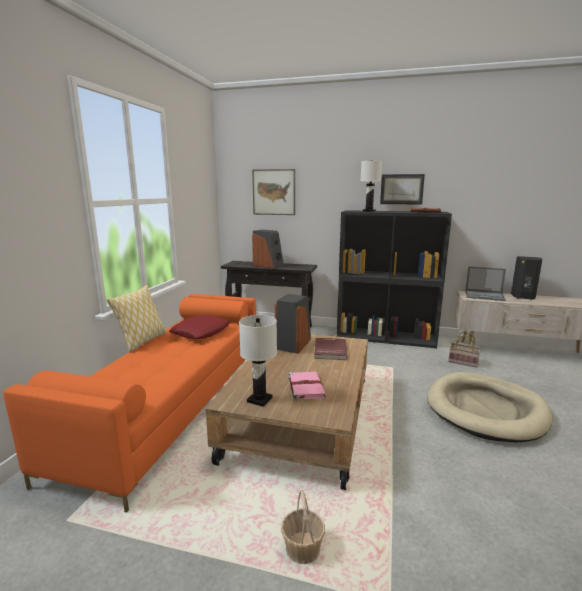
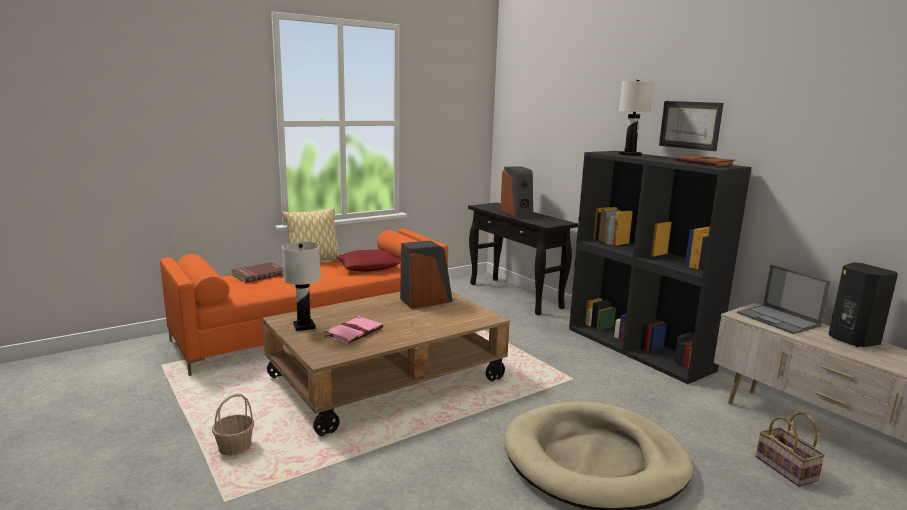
camera: 40 degrees right, 0 degrees up
(274, 192) = (544, 119): picture -> none
(329, 350) = (444, 315): red book -> red book (259, 274)
(464, 362) = (691, 411): basket -> basket (788, 469)

